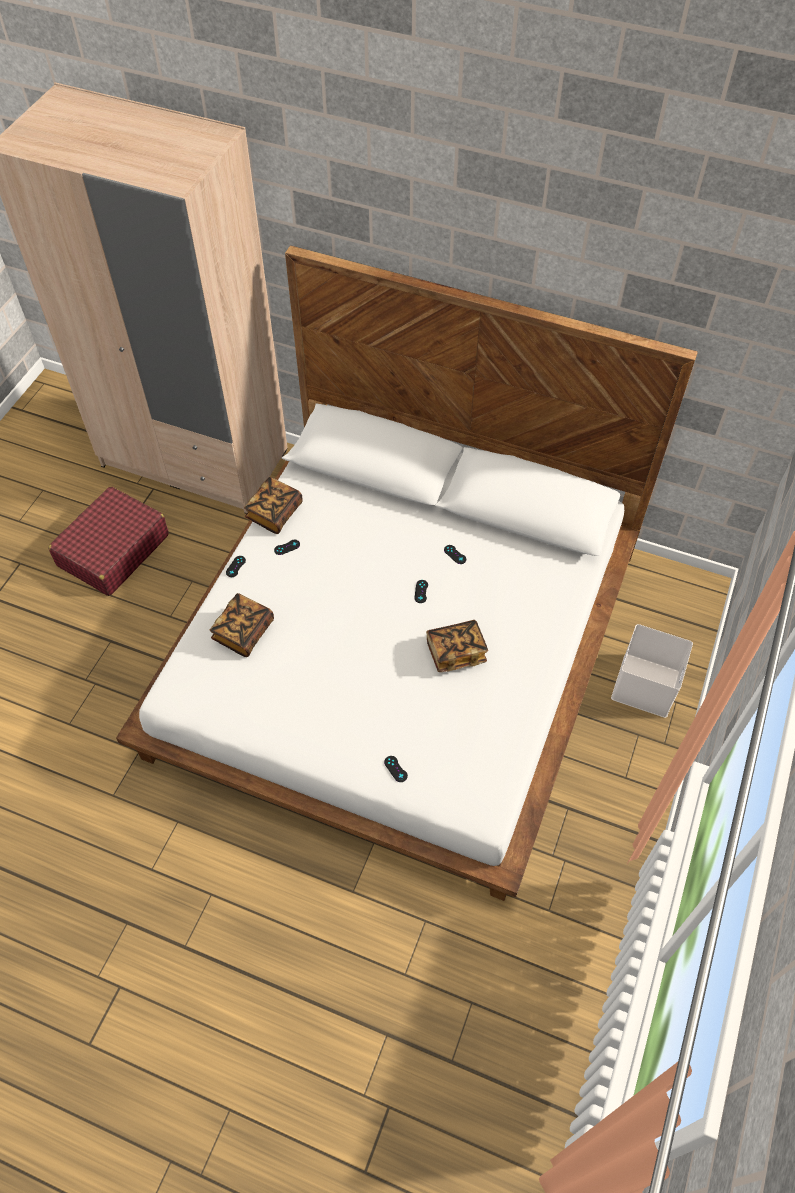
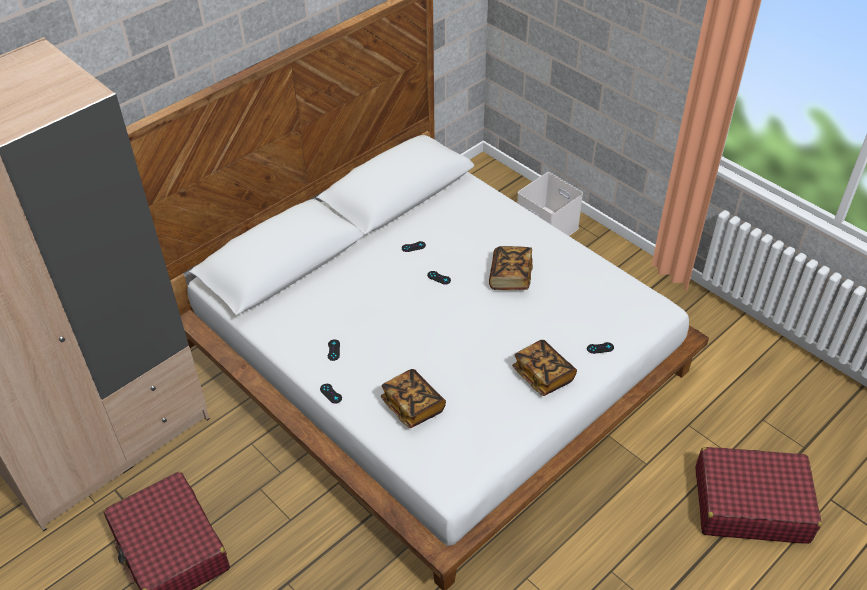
camera: 65 degrees left, 10 degrees down
(274, 513) = (287, 347): book -> book (543, 375)
(344, 1014) = (750, 504): none -> red suitcase

